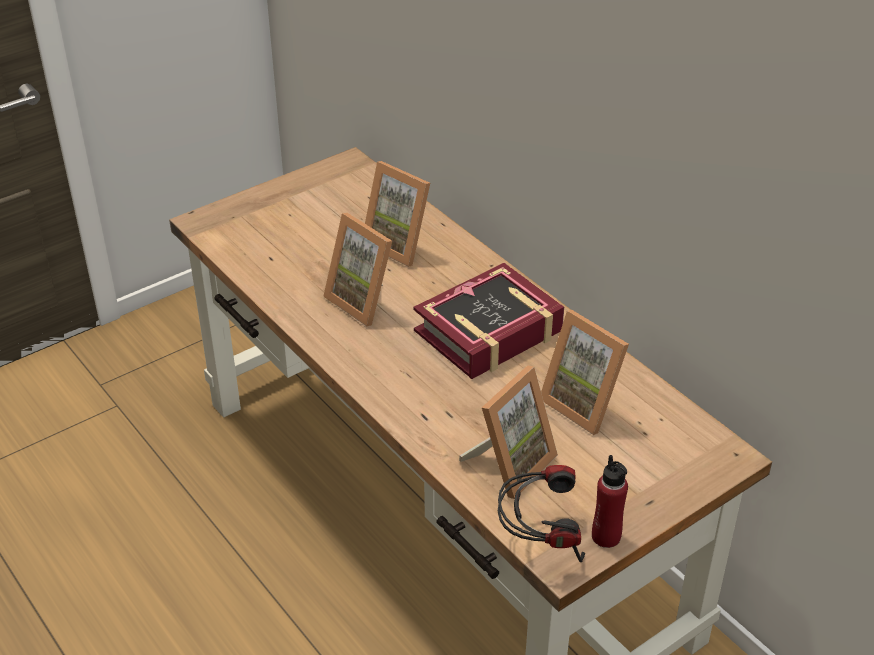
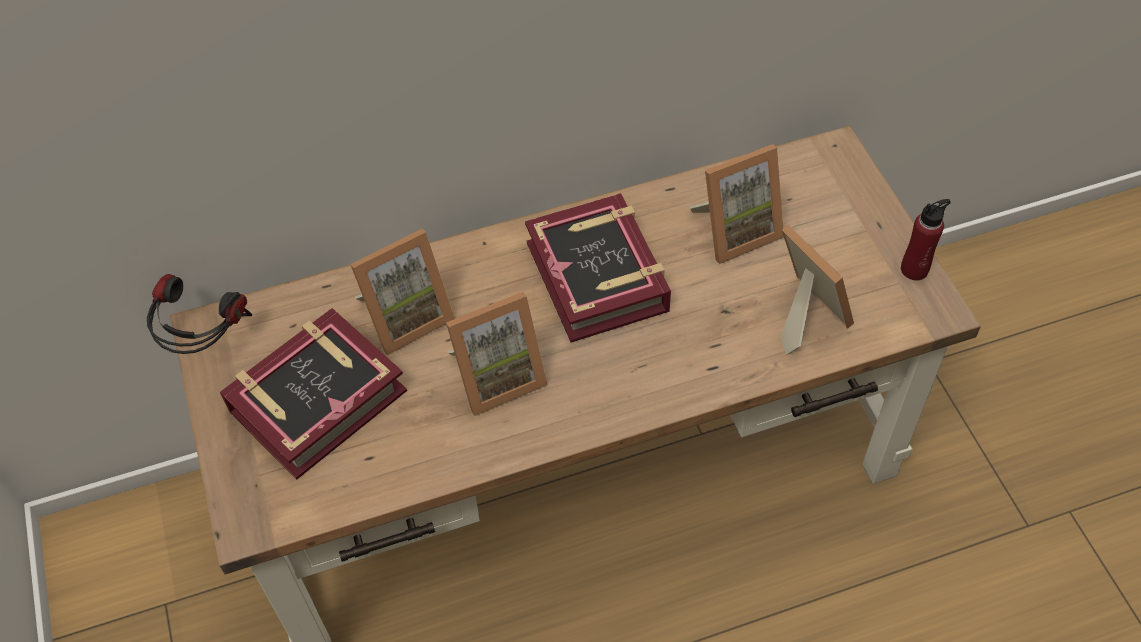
camera: 70 degrees left, 15 degrees up
(310, 224) = (317, 400): none -> book
(539, 541) = (909, 320): headphones -> headphones (204, 342)

